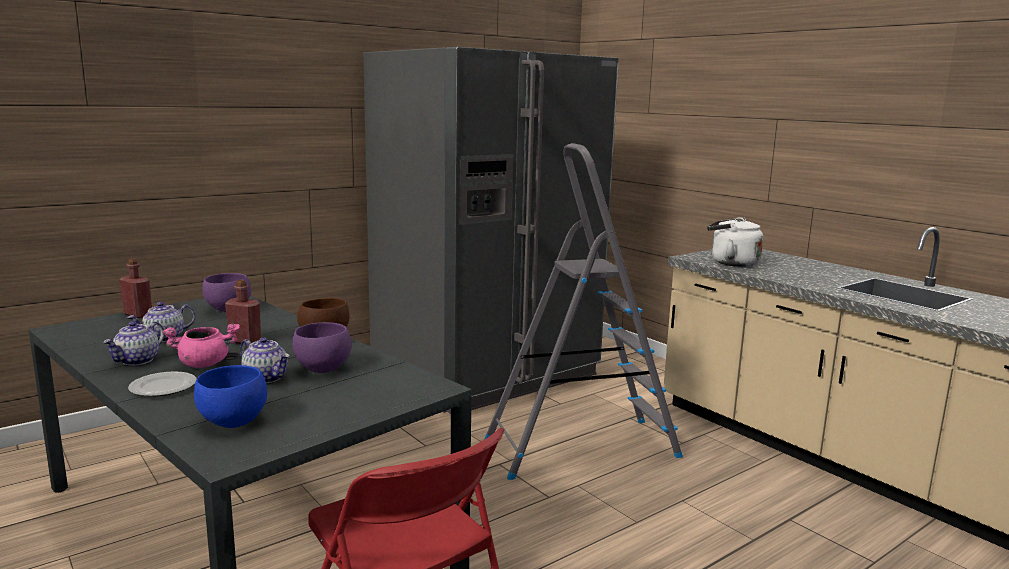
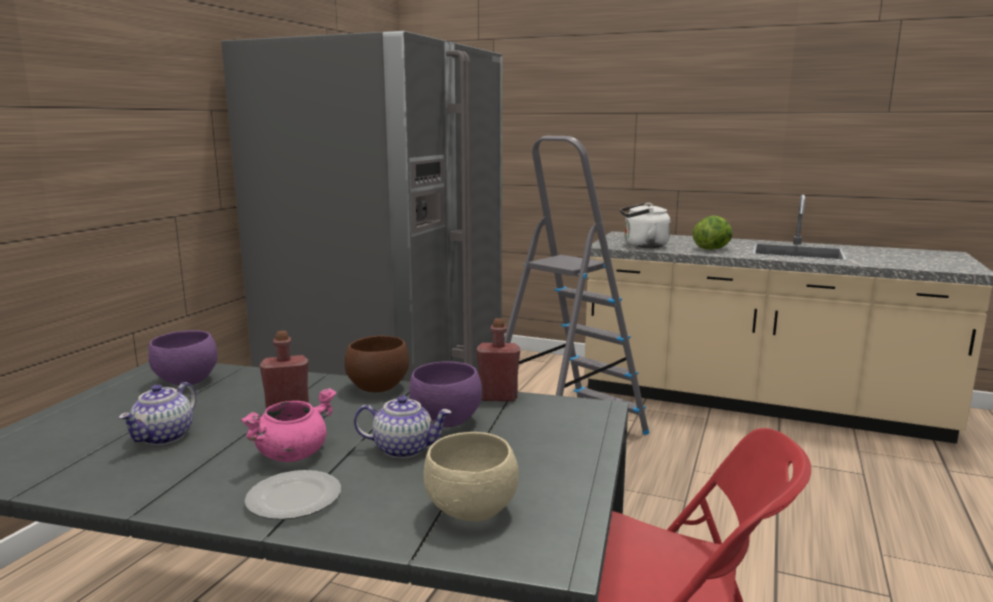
camera: 30 degrees left, 0 degrees up
(137, 361) = (183, 476): teapot -> none
(138, 314) = (58, 416): red bottle -> red bottle (498, 397)
(233, 422) = (473, 512): blue bowl -> beige bowl
(801, 276) = (712, 249): none -> lettuce

